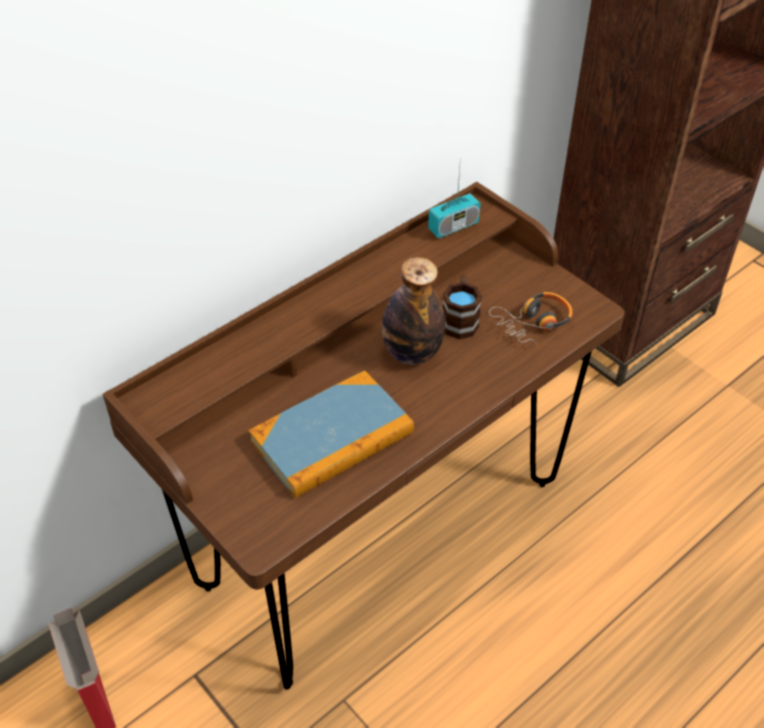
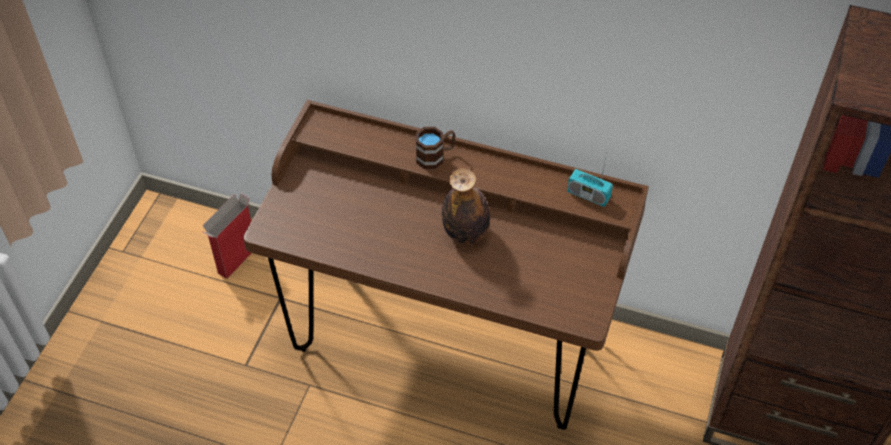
camera: 60 degrees right, 5 degrees up
(332, 438) = (364, 226): book -> none
(460, 319) = (517, 246): brown mug -> brown mug (435, 156)
(534, 323) = (545, 289): headphones -> none

